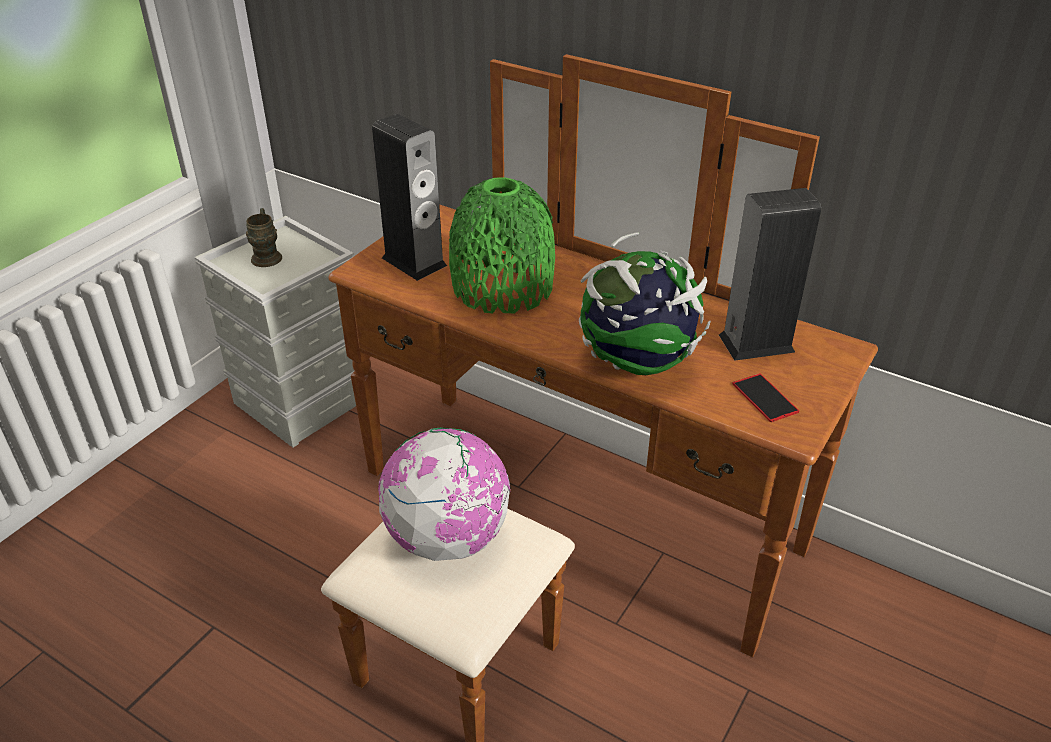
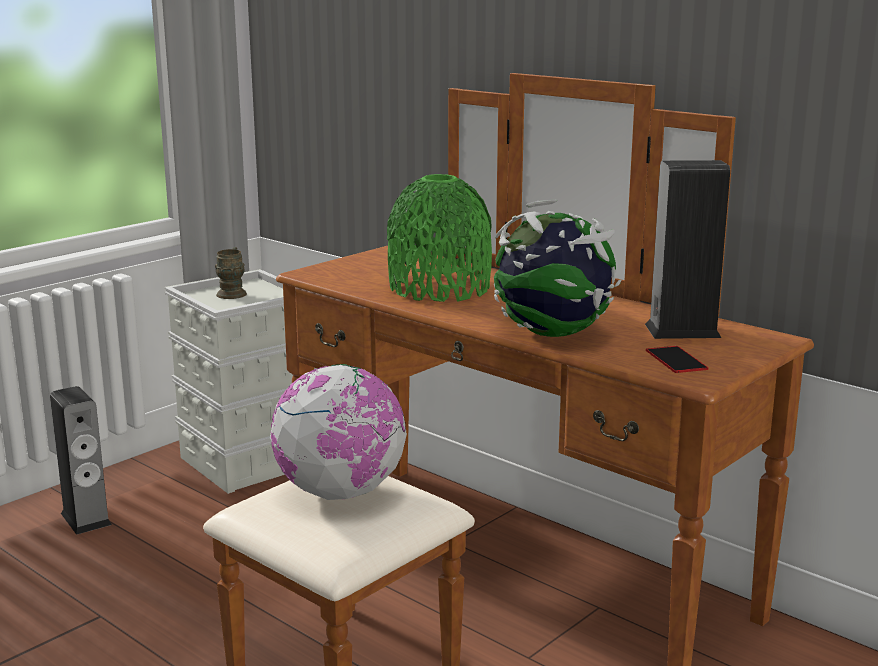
camera: 10 degrees right, 20 degrees down
(414, 262) = (360, 271): speaker -> speaker (86, 519)

